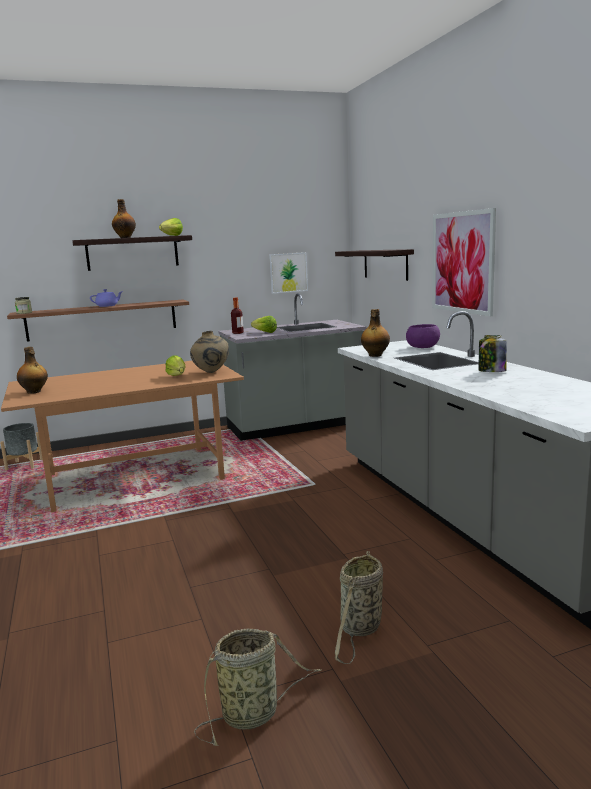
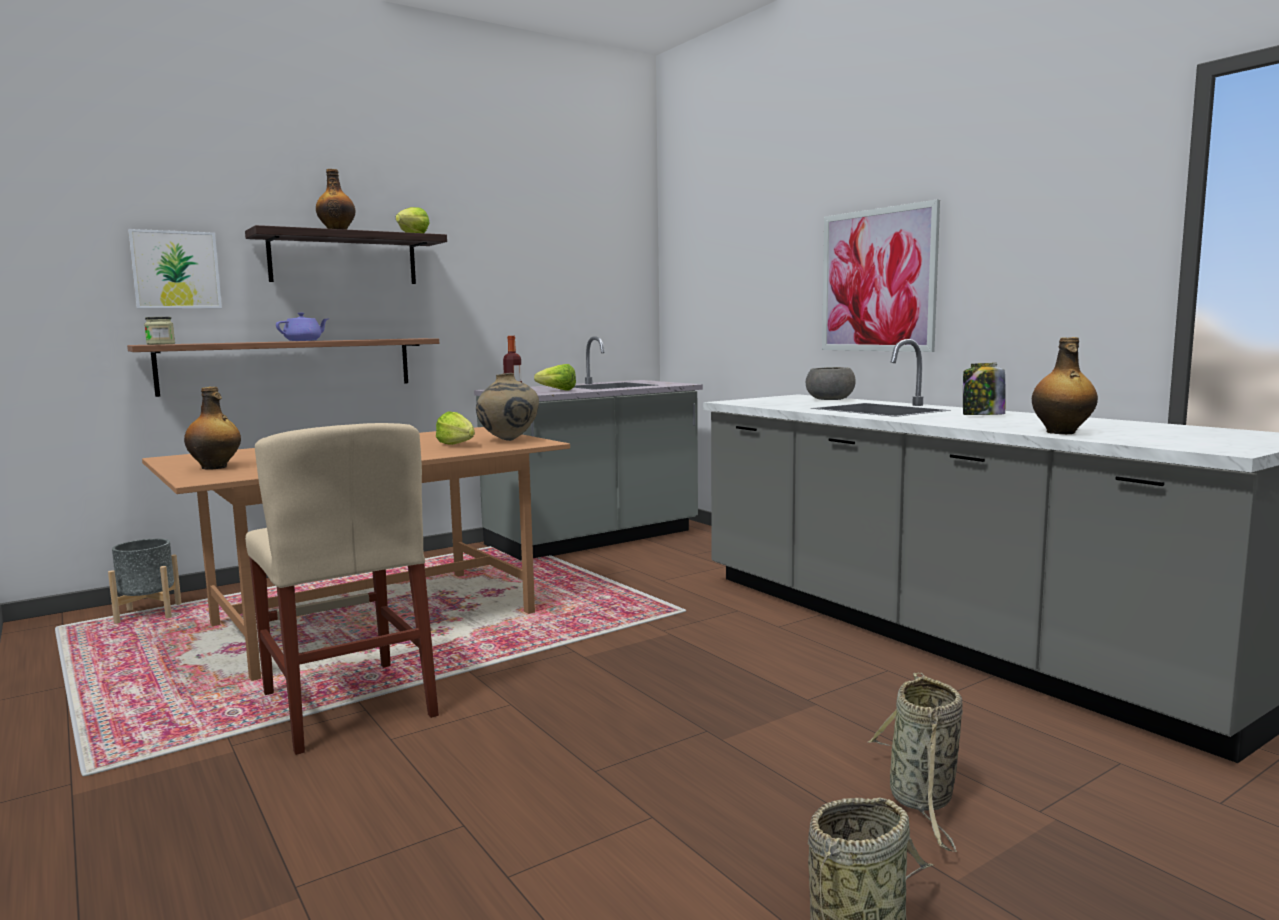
camera: 15 degrees left, 5 degrees down
(90, 531) = (347, 704): none -> beige chair
(288, 272) = (575, 306): picture -> picture (176, 270)
(375, 355) = (778, 407): bottle -> bottle (1061, 432)
(385, 264) = (729, 294): shelf -> none
(422, 347) = (829, 399): purple bowl -> grey bowl

